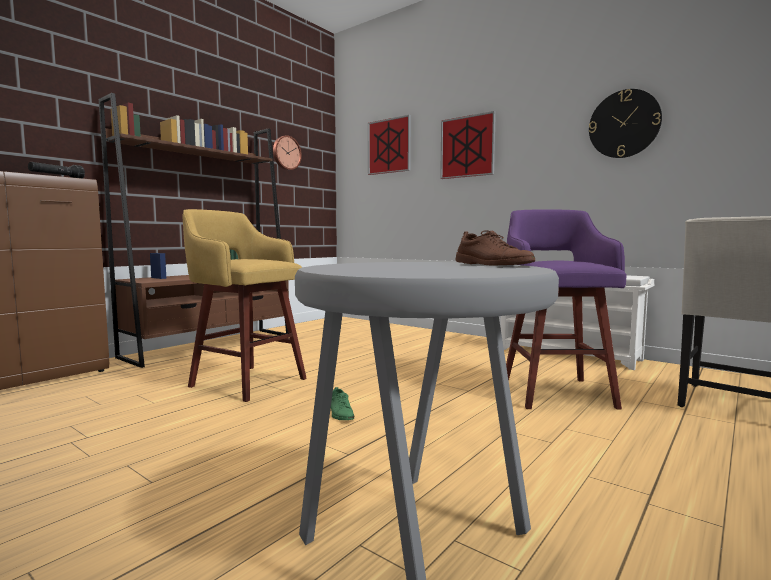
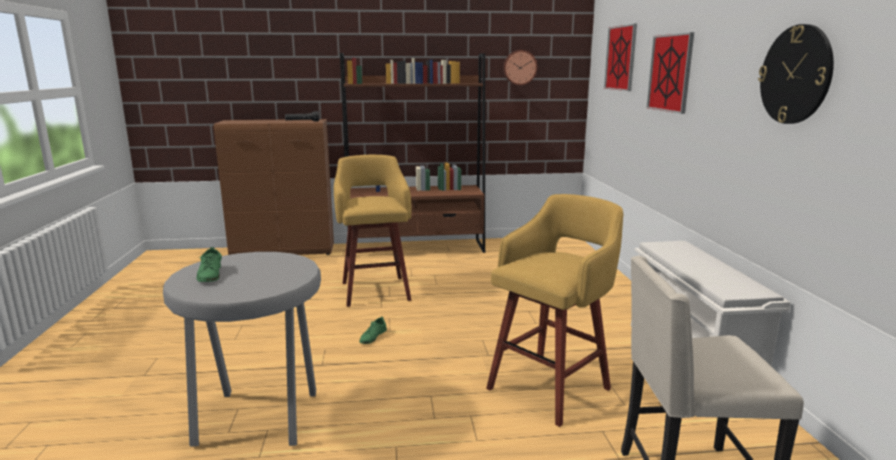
camera: 45 degrees right, 10 degrees up
(387, 270) = (210, 274): none -> green shoe
(492, 264) = (292, 279): brown shoe -> none
(555, 392) = (551, 387): purple stool -> yellow stool

